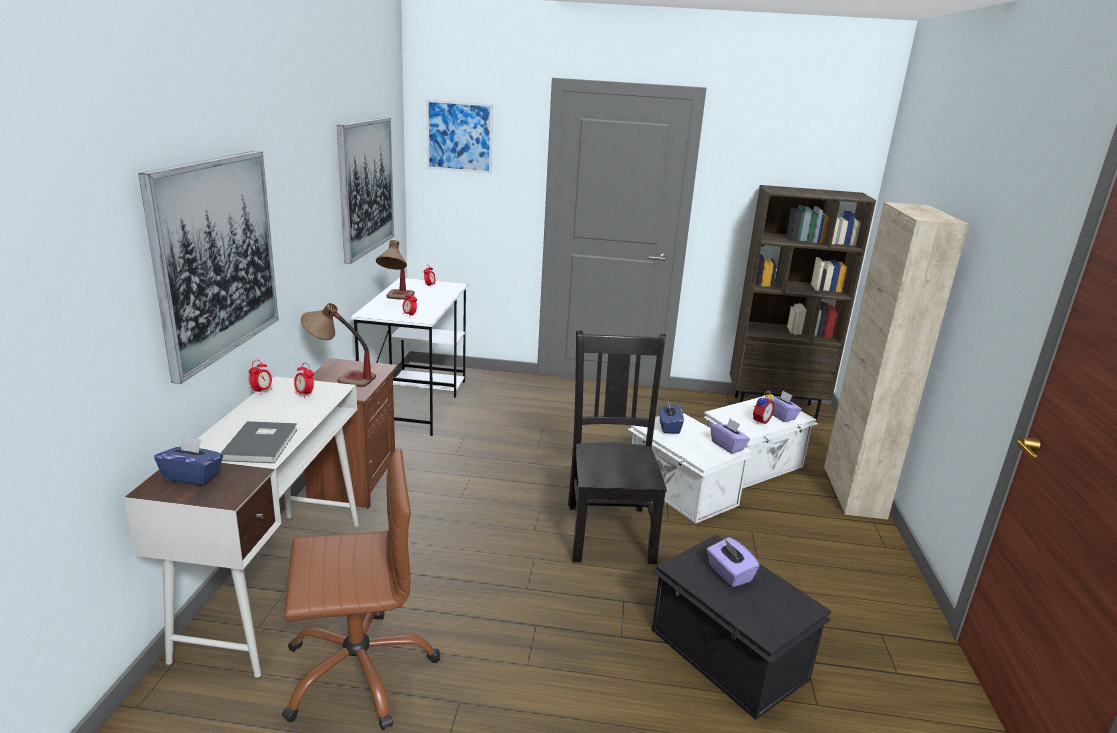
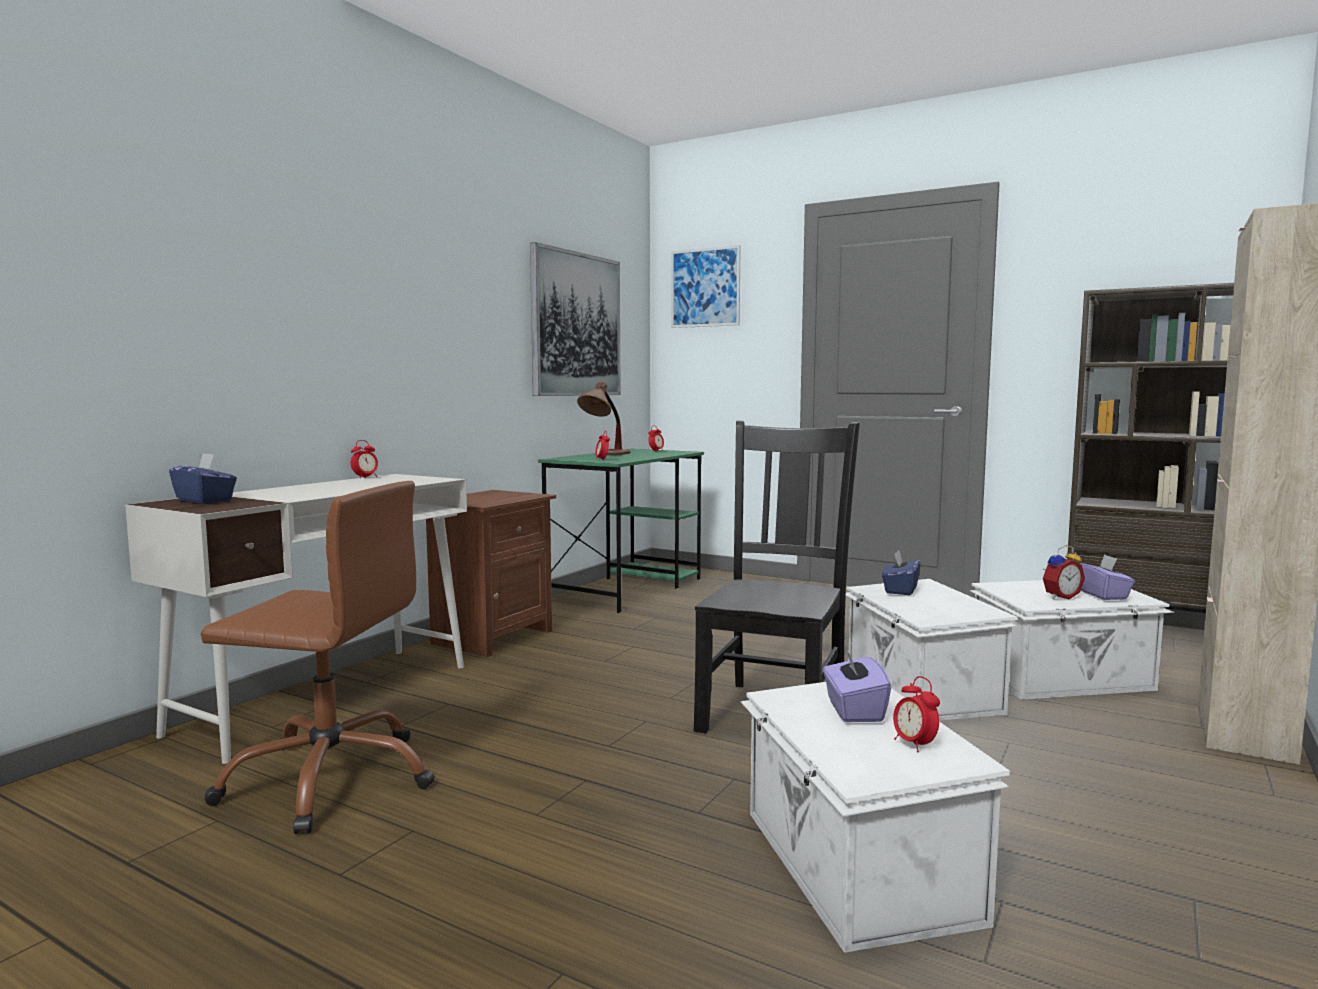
camera: 25 degrees right, 15 degrees down
(215, 258) = (316, 310): picture -> none
(262, 444) = (305, 493): grey book -> none
(305, 394) = (403, 480): alarm clock -> alarm clock (914, 745)
(339, 377) = (481, 497): table lamp -> none
(416, 402) = (627, 588): white desk -> green desk
(727, 656) = (854, 865): black storage box -> white storage box
(728, 446) = (979, 609): purple tissue box -> none

